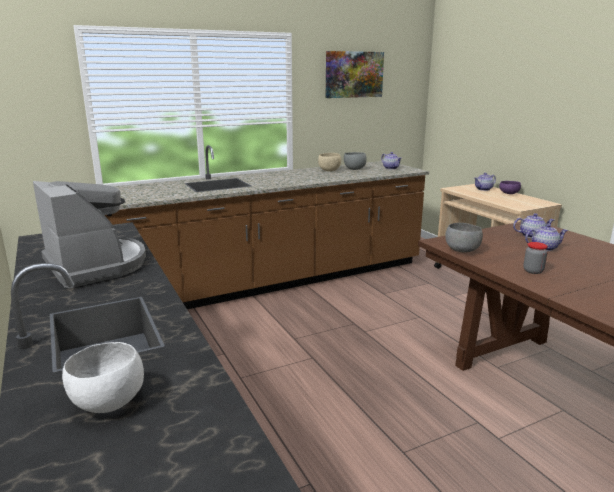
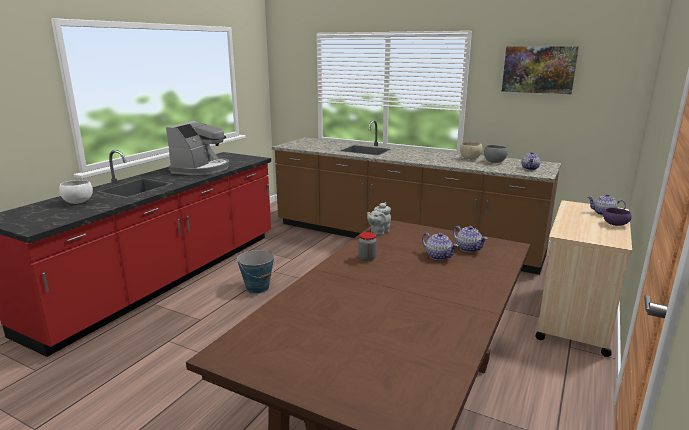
camera: 55 degrees right, 0 degrees up
(272, 404) = (257, 288): none -> bucket
(461, 250) = (378, 232): grey bowl -> grey teapot

